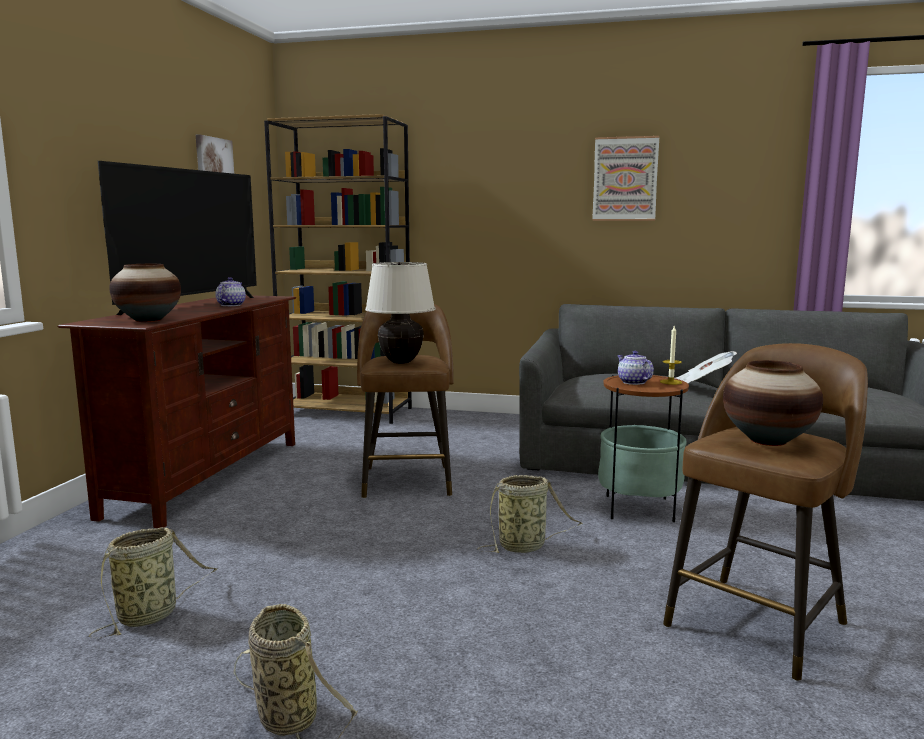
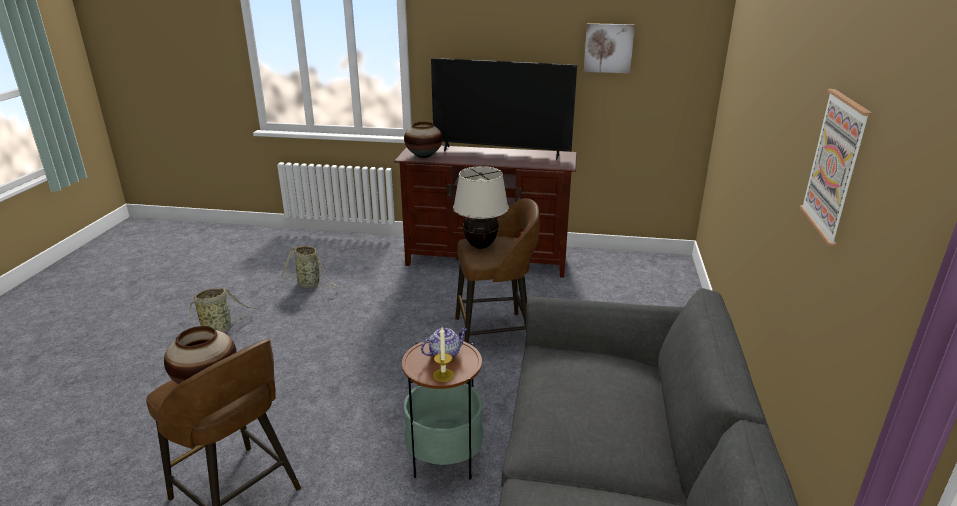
camera: 85 degrees right, 15 degrees up
(231, 305) = (504, 161): teapot -> none
(347, 412) = (669, 286): brown bookcase -> none
(525, 546) = (371, 391): basket -> none
(702, 383) = (588, 444): newspaper -> none

